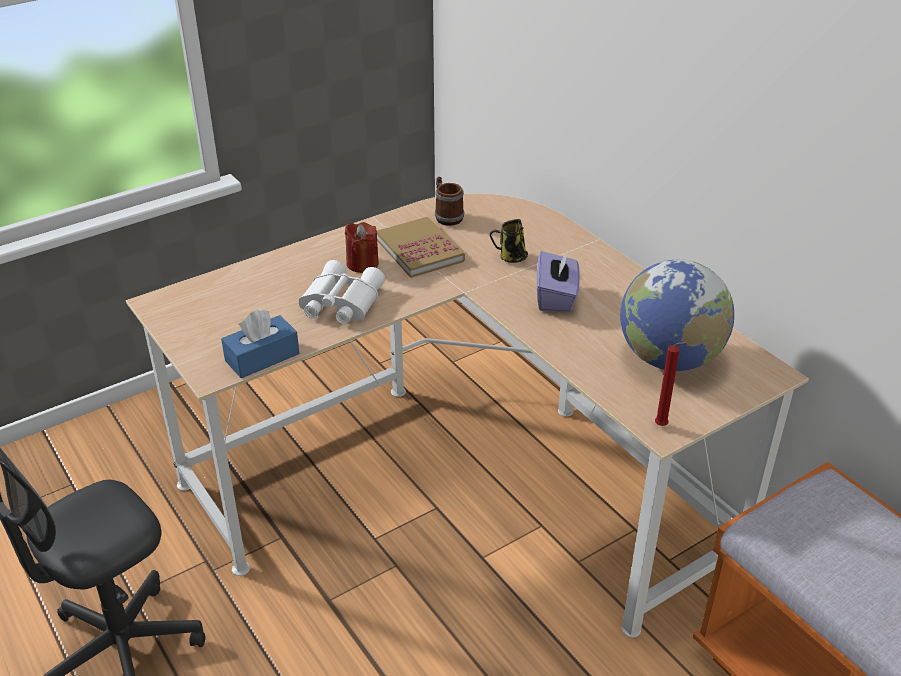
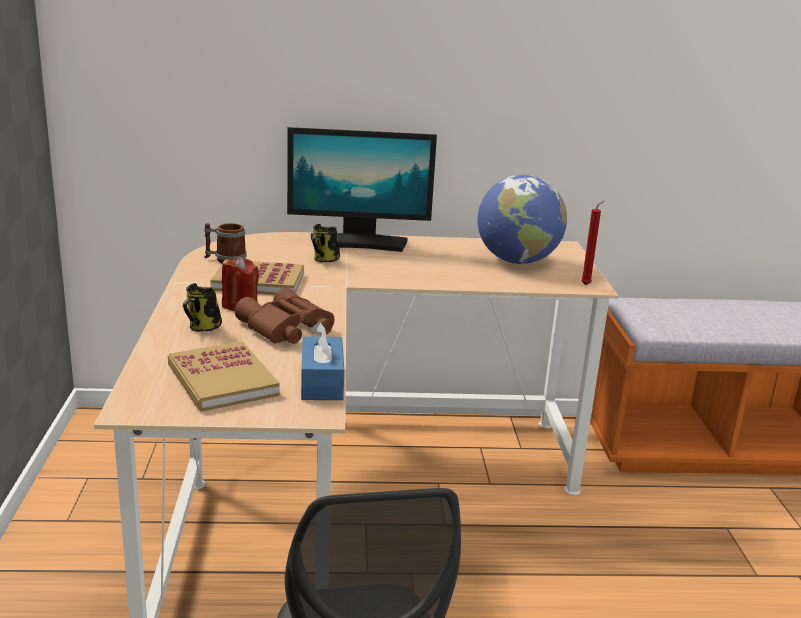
camera: 60 degrees left, 15 degrees down
(225, 316) = (222, 380): none -> book
(302, 269) = (203, 328): none -> mug
(339, 302) = (285, 329): white binoculars -> brown binoculars
(556, 298) = (400, 265): purple tissue box -> none
(582, 254) = (358, 243): none -> monitor

